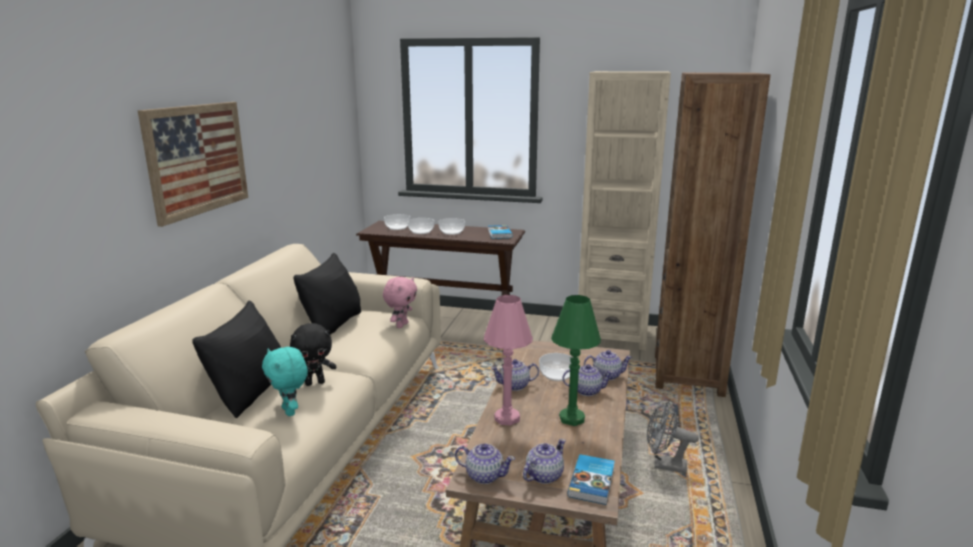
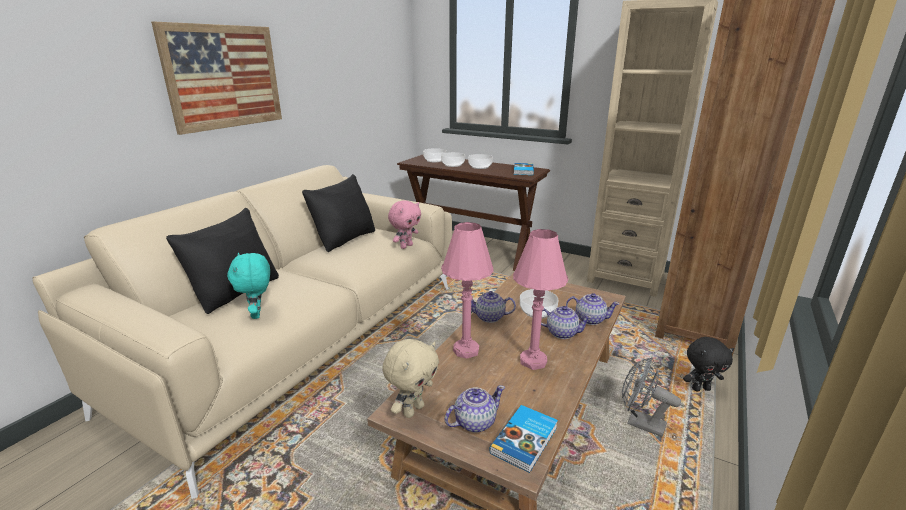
camera: 15 degrees right, 5 degrees up
(315, 383) = (296, 290): black plush toy -> black plush toy (700, 388)
(484, 475) = (413, 410): teapot -> beige plush toy
(571, 419) = (533, 361): green table lamp -> pink table lamp

